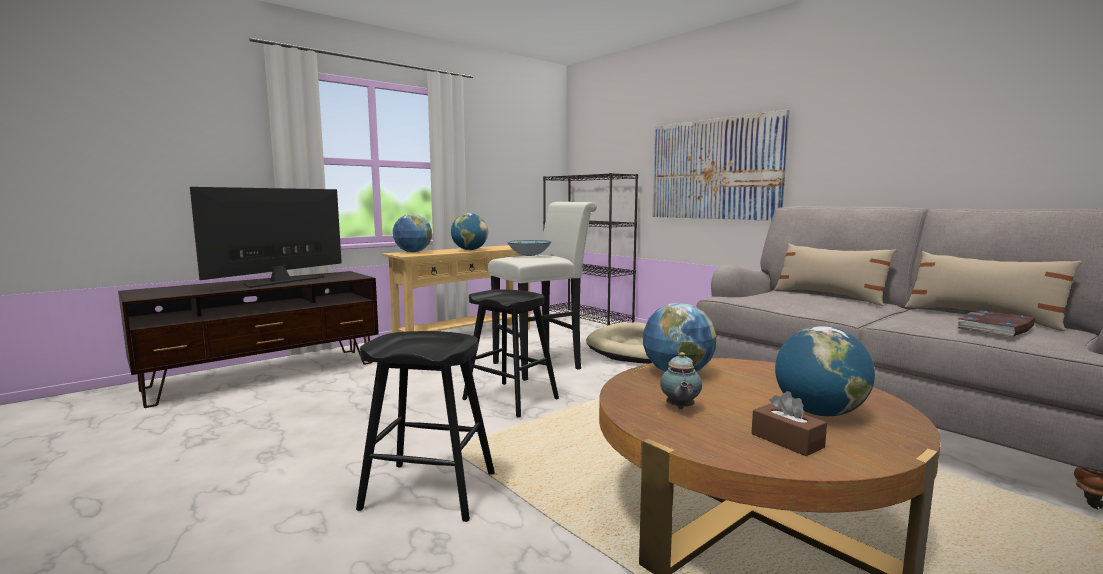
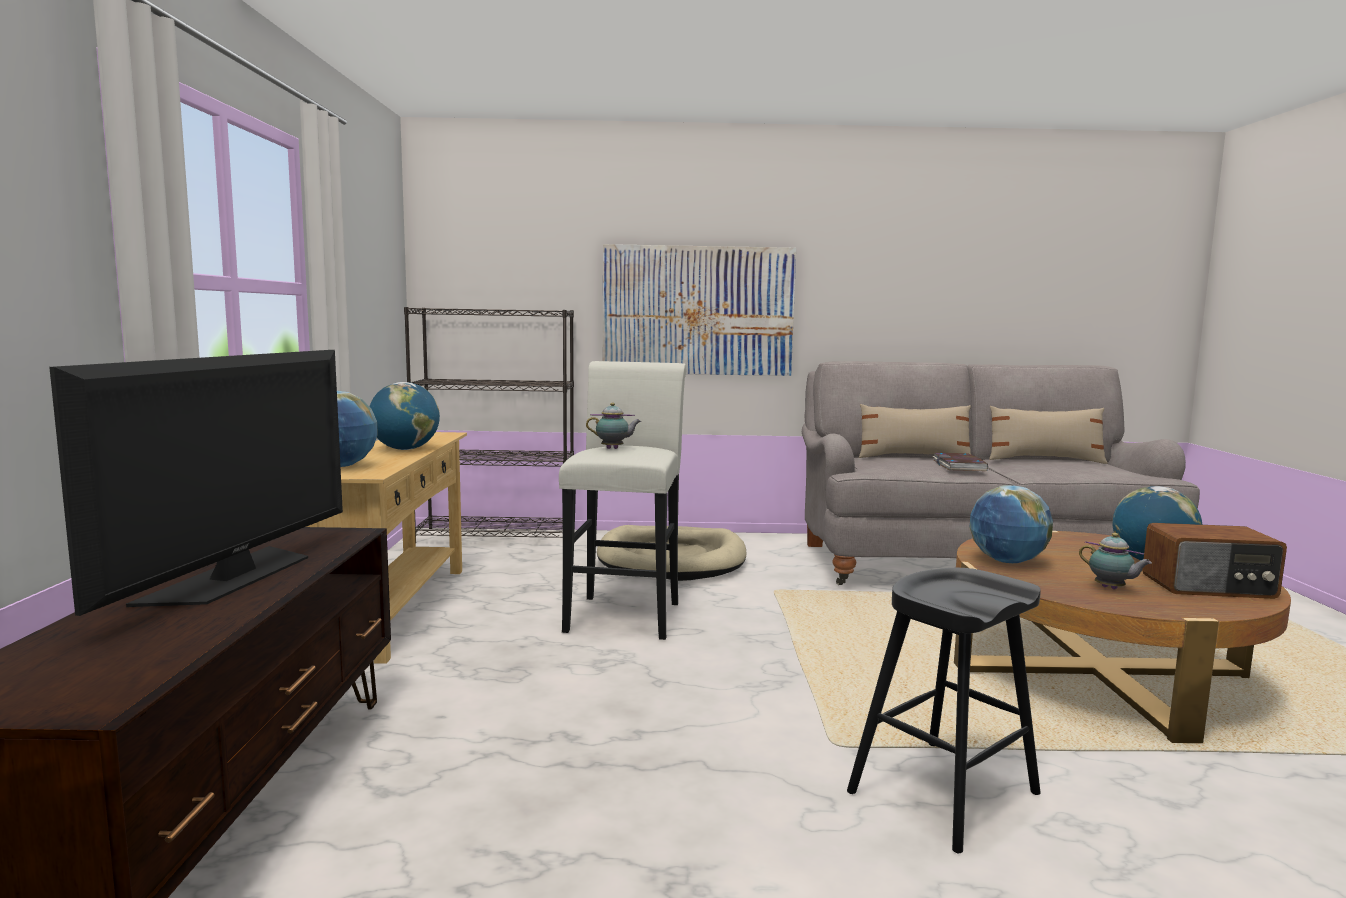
camera: 50 degrees left, 0 degrees up
(281, 281) = (234, 576): television -> television turned 150 degrees counterclockwise
(510, 399) = (716, 666): black stool -> none
(529, 255) = (614, 448): bowl -> teapot
(787, 440) = (1209, 587): brown tissue box -> radio
(996, 328) = (1091, 468): book -> book (959, 465)

